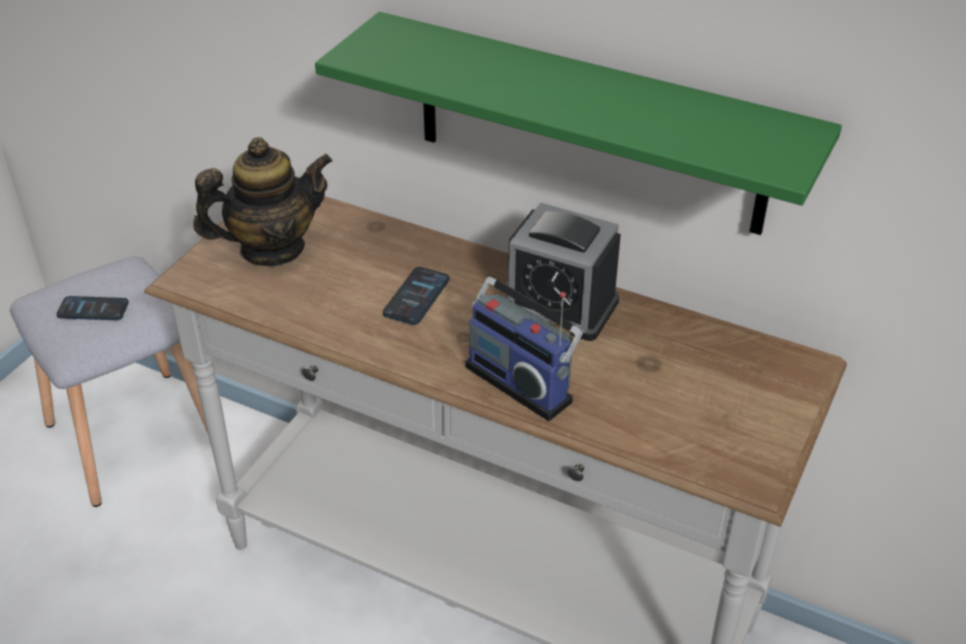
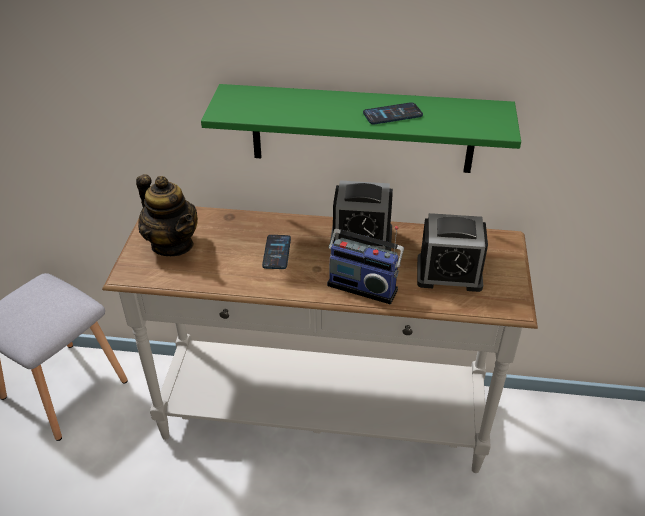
camera: 20 degrees left, 0 degrees up
(93, 309) = (34, 313): phone -> phone (392, 114)
(272, 248) = (172, 244): teapot -> teapot turned 90 degrees clockwise
(673, 397) = (449, 274): none -> alarm clock

